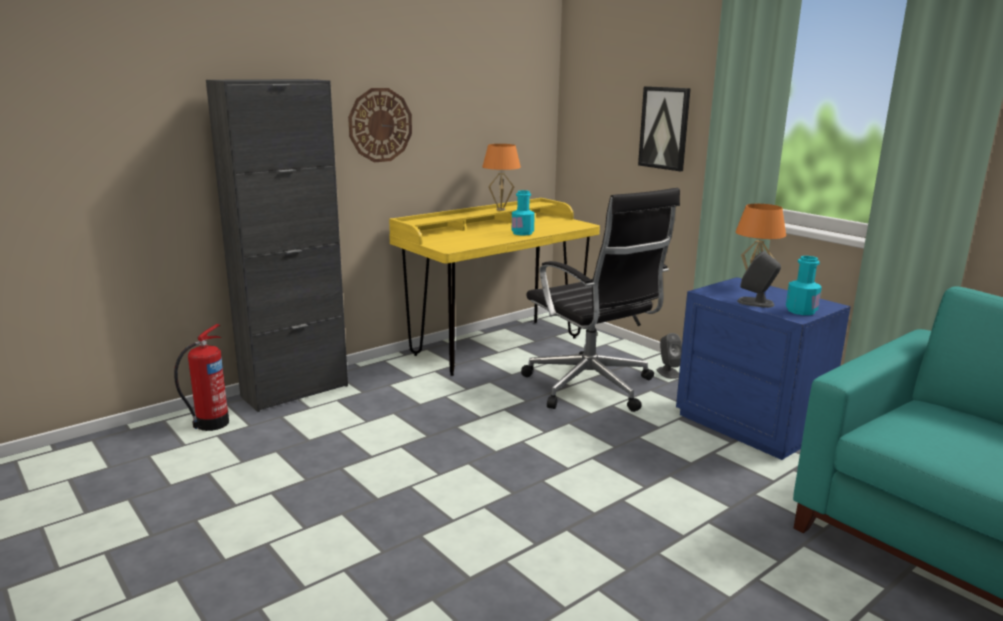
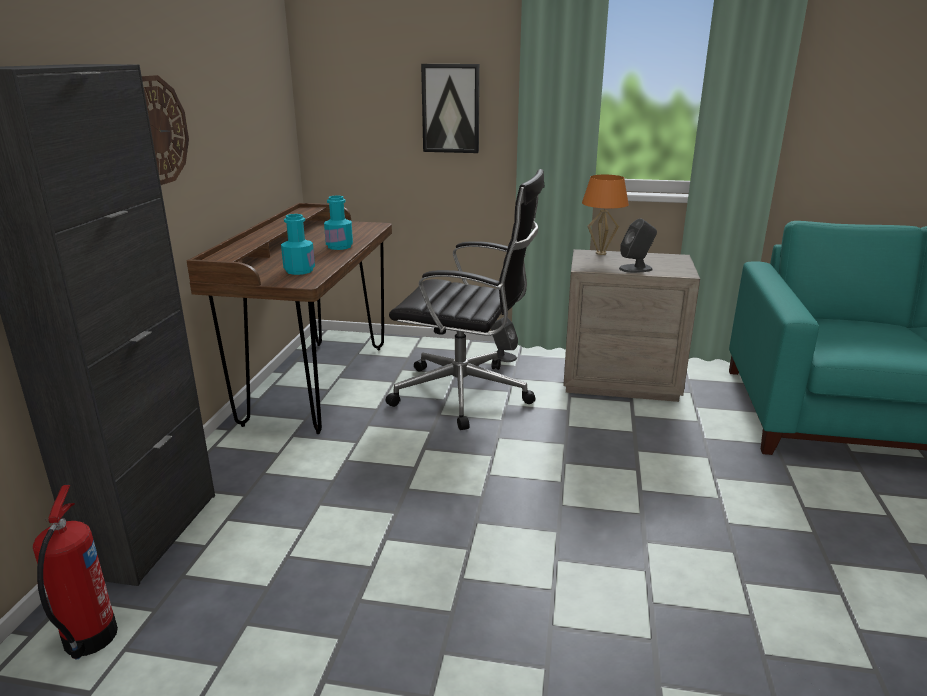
camera: 40 degrees left, 5 degrees up
(497, 346) = (317, 383): yellow desk -> brown desk
(500, 209) = (286, 224): orange table lamp -> none
(751, 424) = (620, 380): blue nightstand -> beige nightstand
(801, 311) = (675, 267): turquoise bottle -> turquoise bottle (299, 270)

